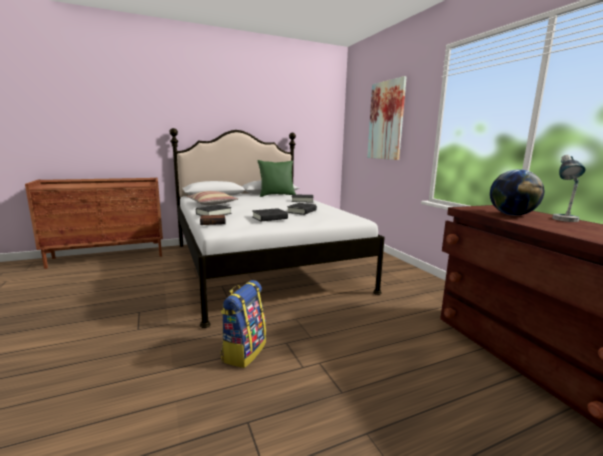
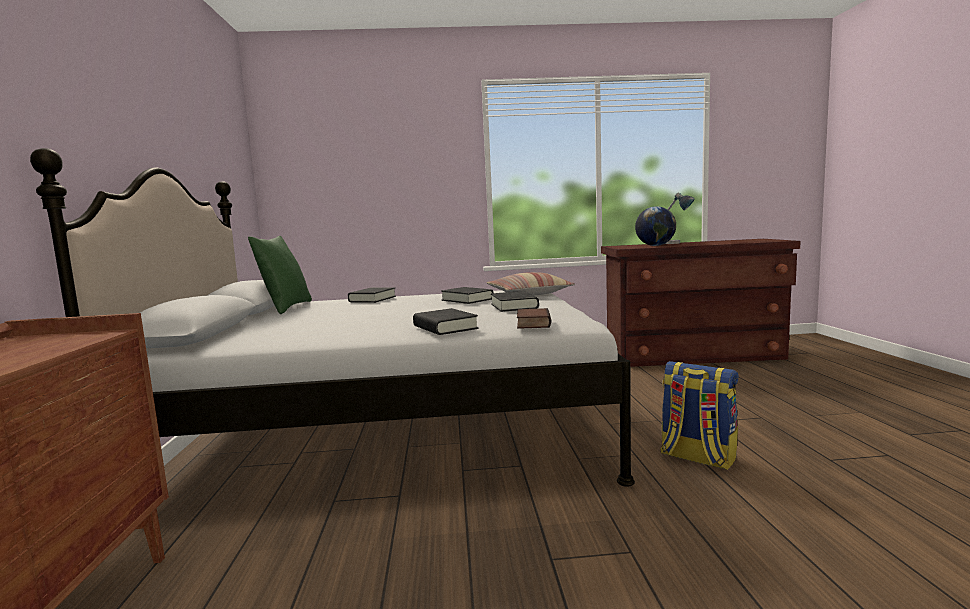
camera: 70 degrees left, 5 degrees down
(212, 204) = (317, 333): pillow -> pillow (529, 294)
(386, 120) = (382, 166): picture -> none

